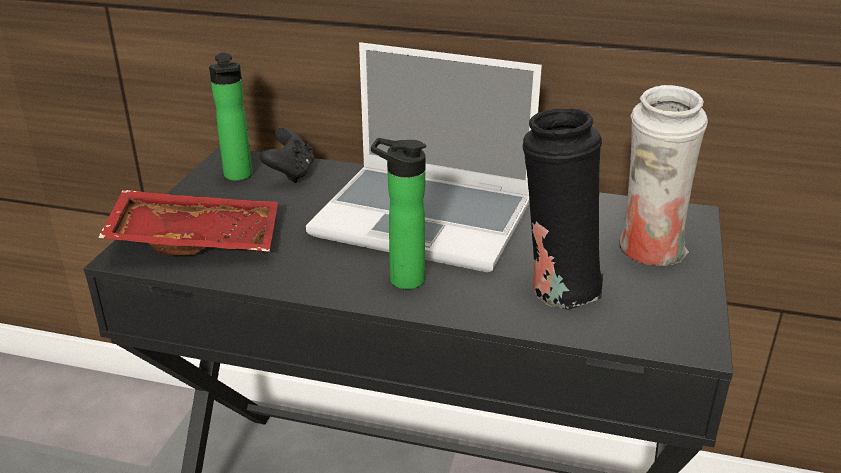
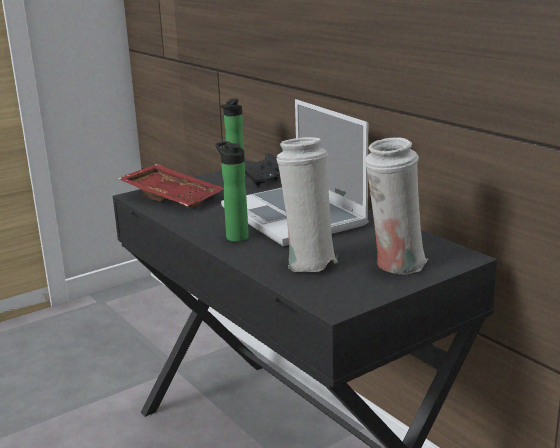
camera: 40 degrees right, 10 degrees down
(557, 287) = (308, 263): black vase -> white vase

